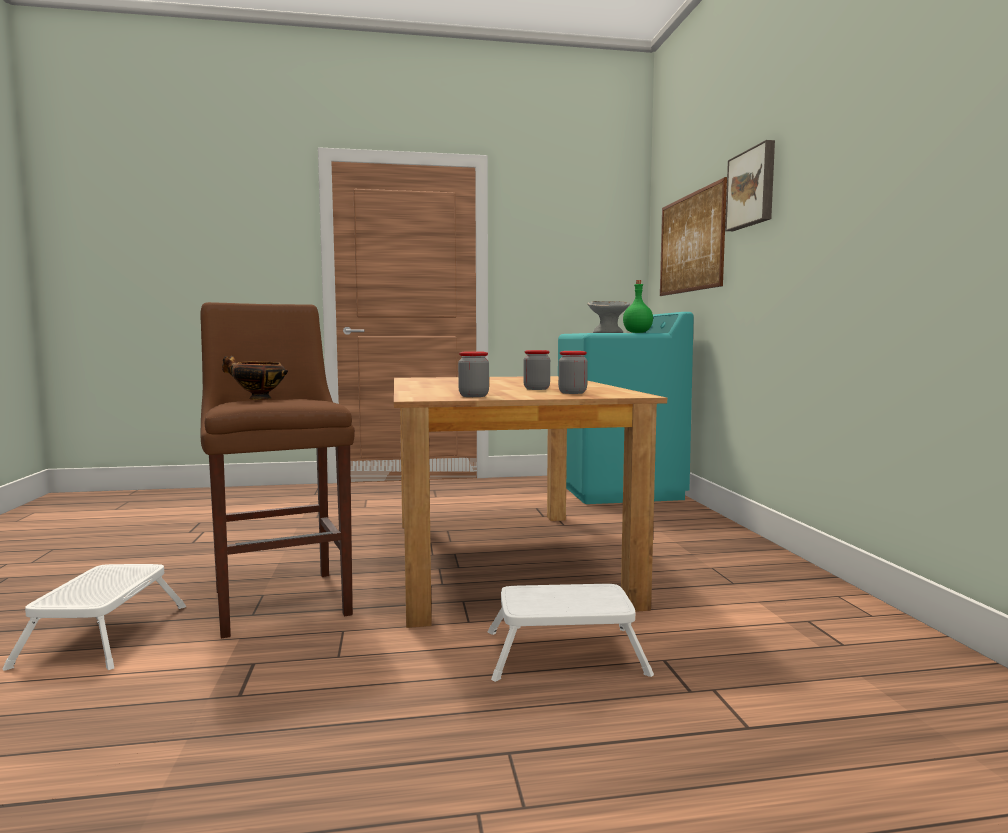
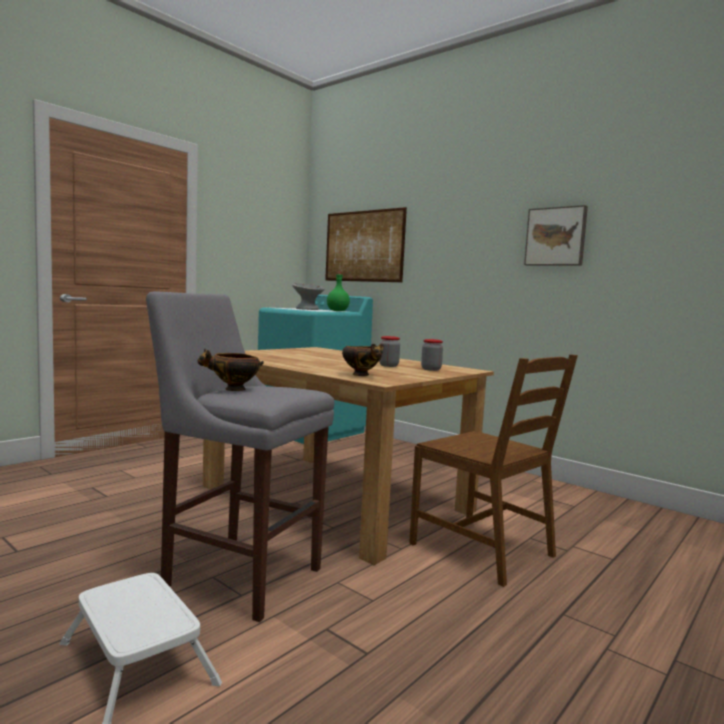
camera: 40 degrees left, 0 degrees up
(281, 599) = (237, 575): brown stool -> grey stool
(439, 393) = (362, 375): none -> bowl
(473, 396) = (399, 377): jar -> none
(564, 652) = (484, 549): white step ladder -> brown chair
(752, 188) = (434, 221): picture -> picture (556, 237)

